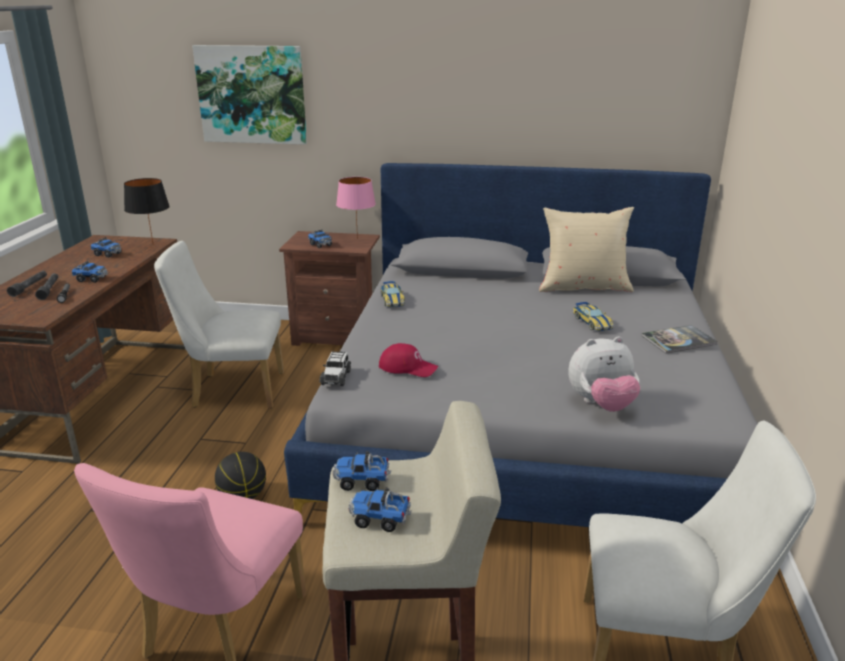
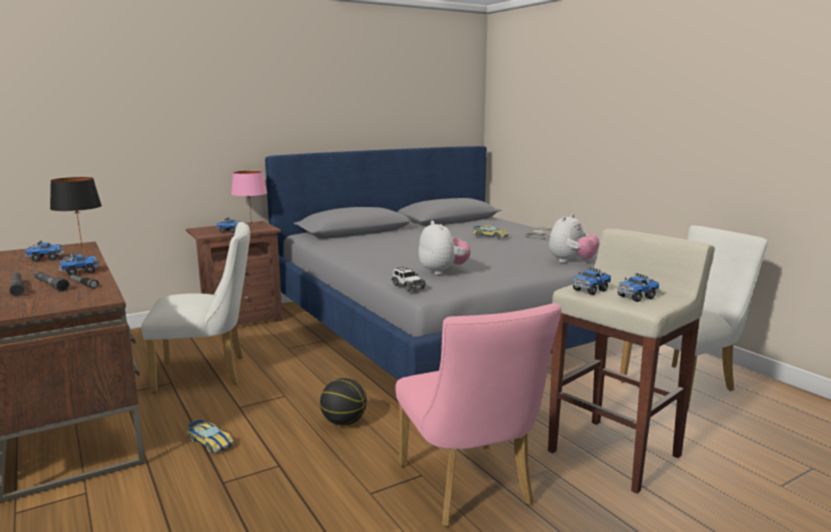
camera: 40 degrees left, 10 degrees down
(231, 390) = (208, 373): white chair -> white chair turned 150 degrees counterclockwise
(252, 94) = (133, 101): picture -> none
(392, 300) = (346, 251): toy car -> toy car (210, 441)
(408, 367) = (442, 271): red cap -> plush toy
(583, 287) = (447, 226): beige pillow -> none

